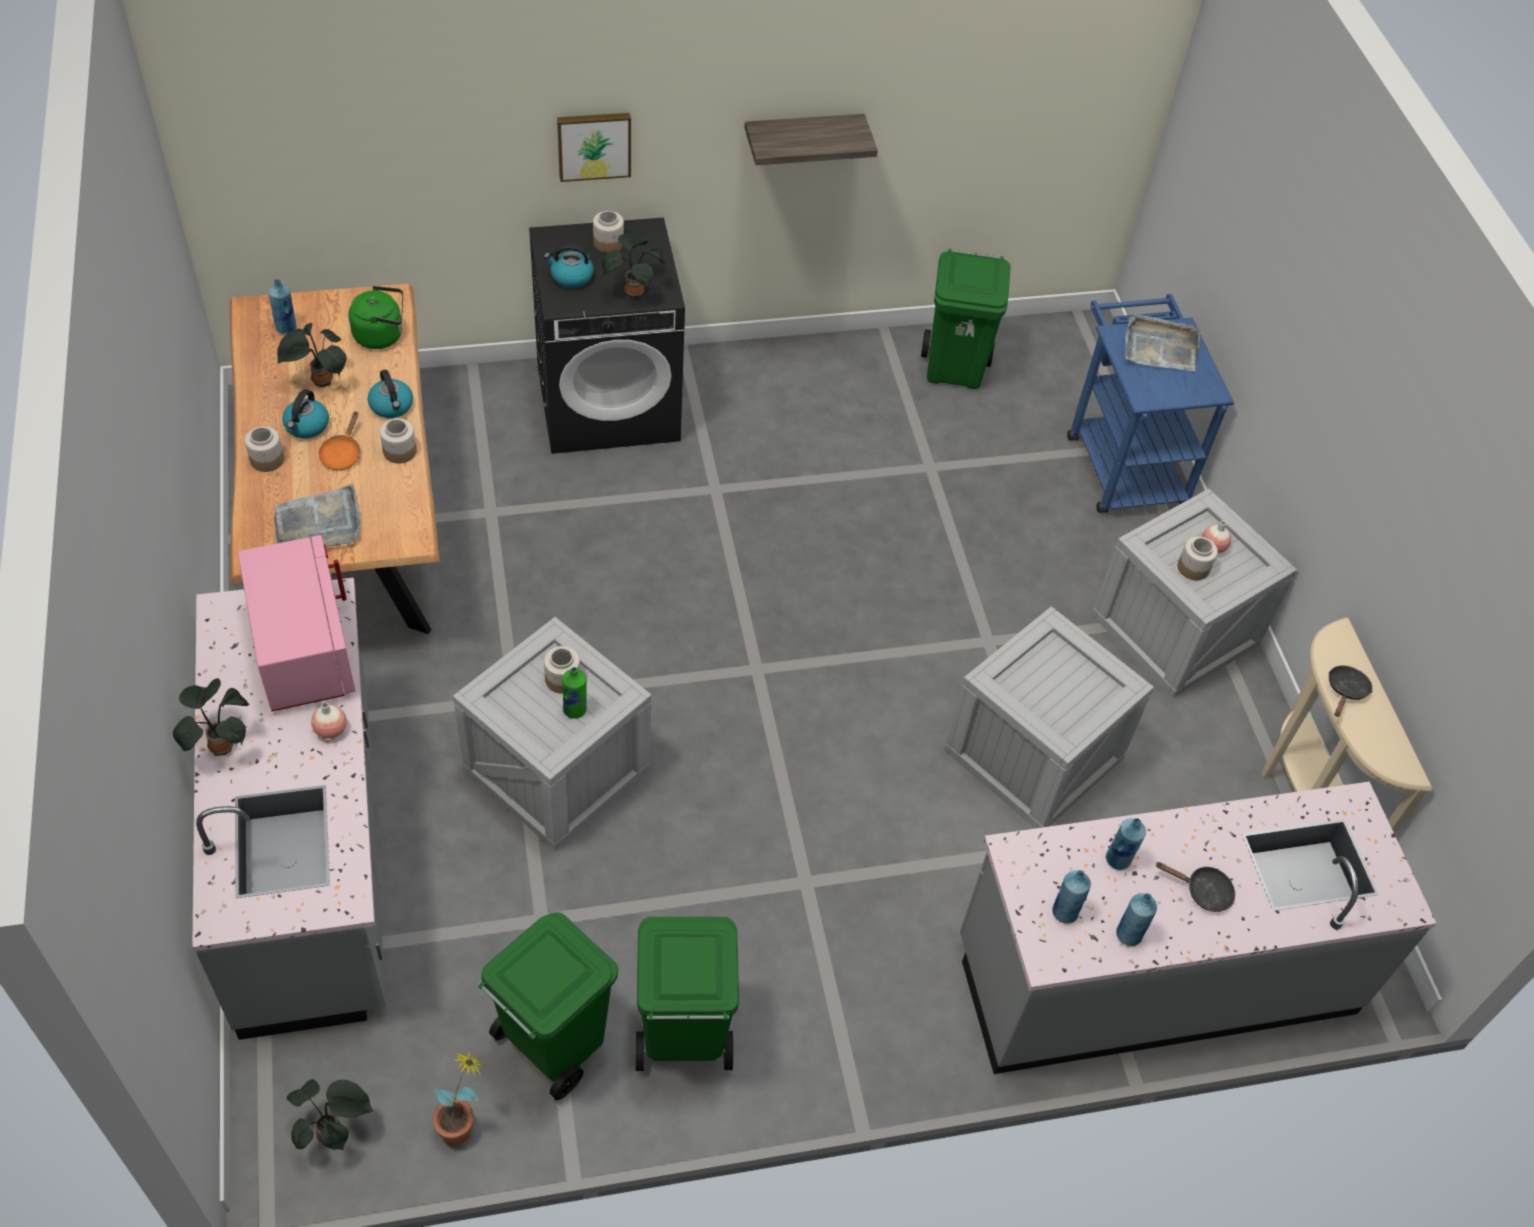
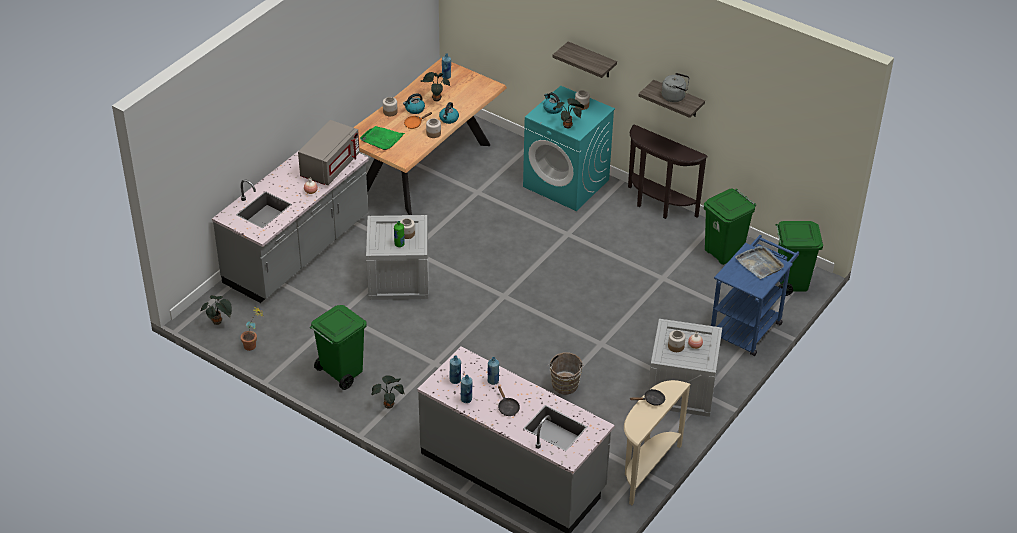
camera: 50 degrees right, 10 degrees down
(221, 745) = (277, 176): potted plant -> potted plant (389, 404)
(302, 649) = (329, 166): pink microwave -> grey microwave
(318, 524) = (382, 139): grey tray -> green tray
(382, 335) = (474, 96): green kettle -> none
(553, 1043) = (302, 346): green trash can -> green trash can (790, 282)
(594, 145) = (591, 60): picture -> shelf
(609, 403) = (566, 183): black washing machine -> turquoise washing machine
(781, 354) = (658, 206): none -> brown console table
(816, 133) = (675, 97): none -> grey kettle
(1033, 757) = (564, 386): crate -> brown bucket

